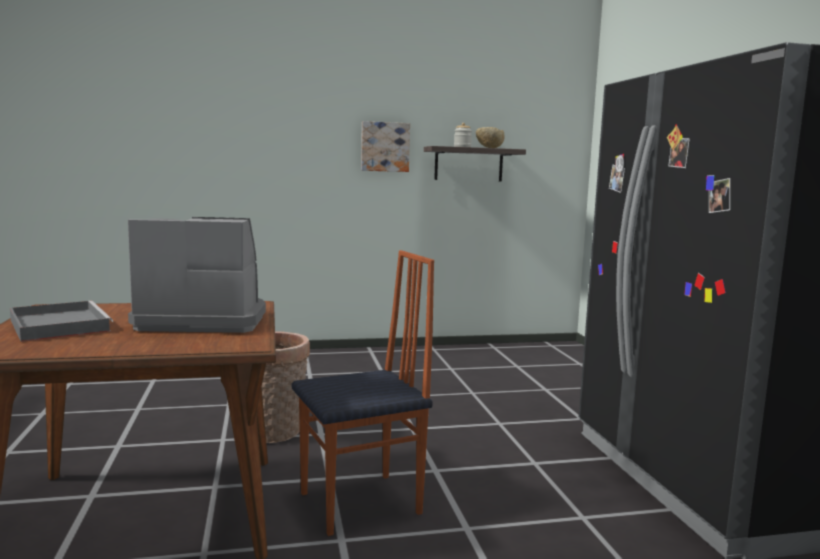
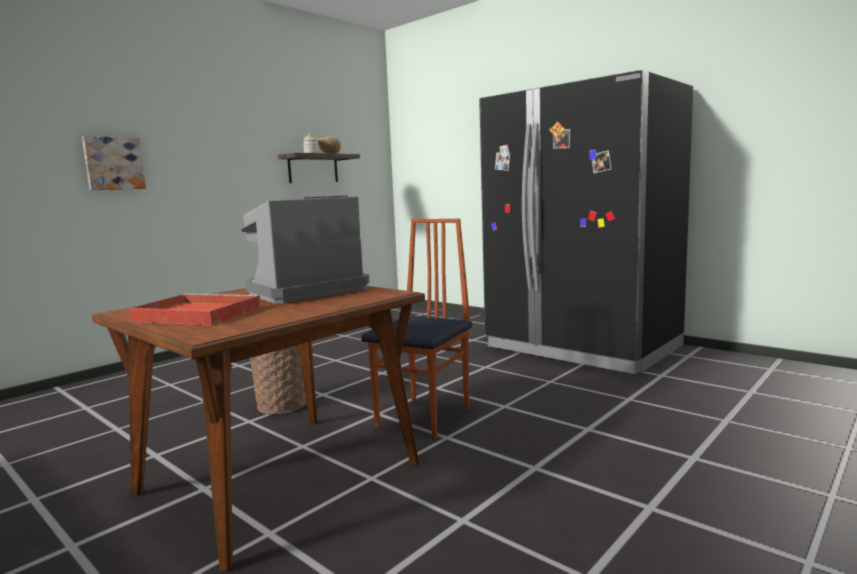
camera: 35 degrees left, 0 degrees up
(58, 325) = (195, 314): grey tray -> red tray
(385, 147) = (247, 155): picture -> picture (113, 163)

